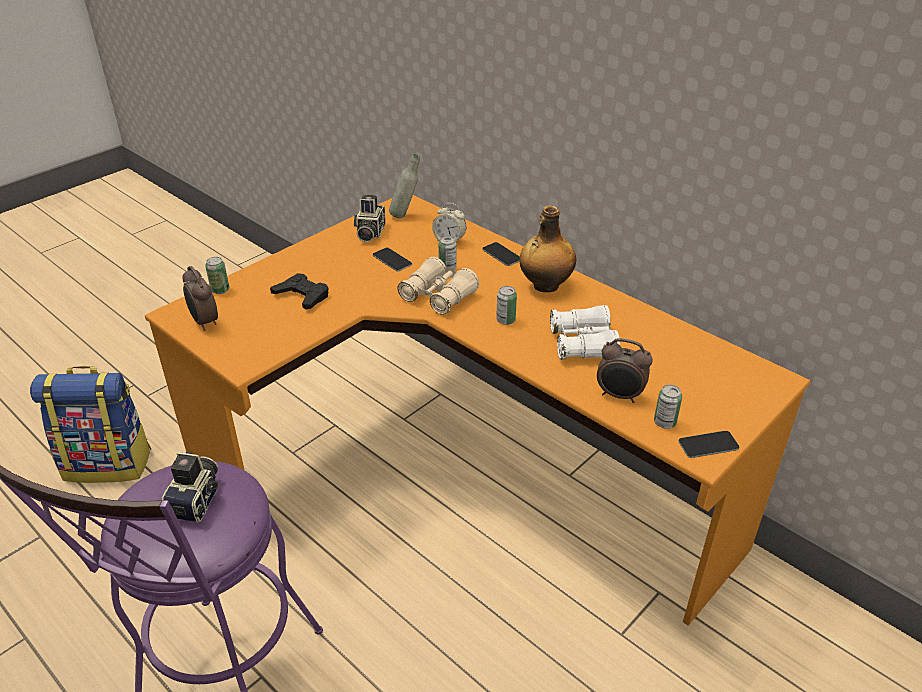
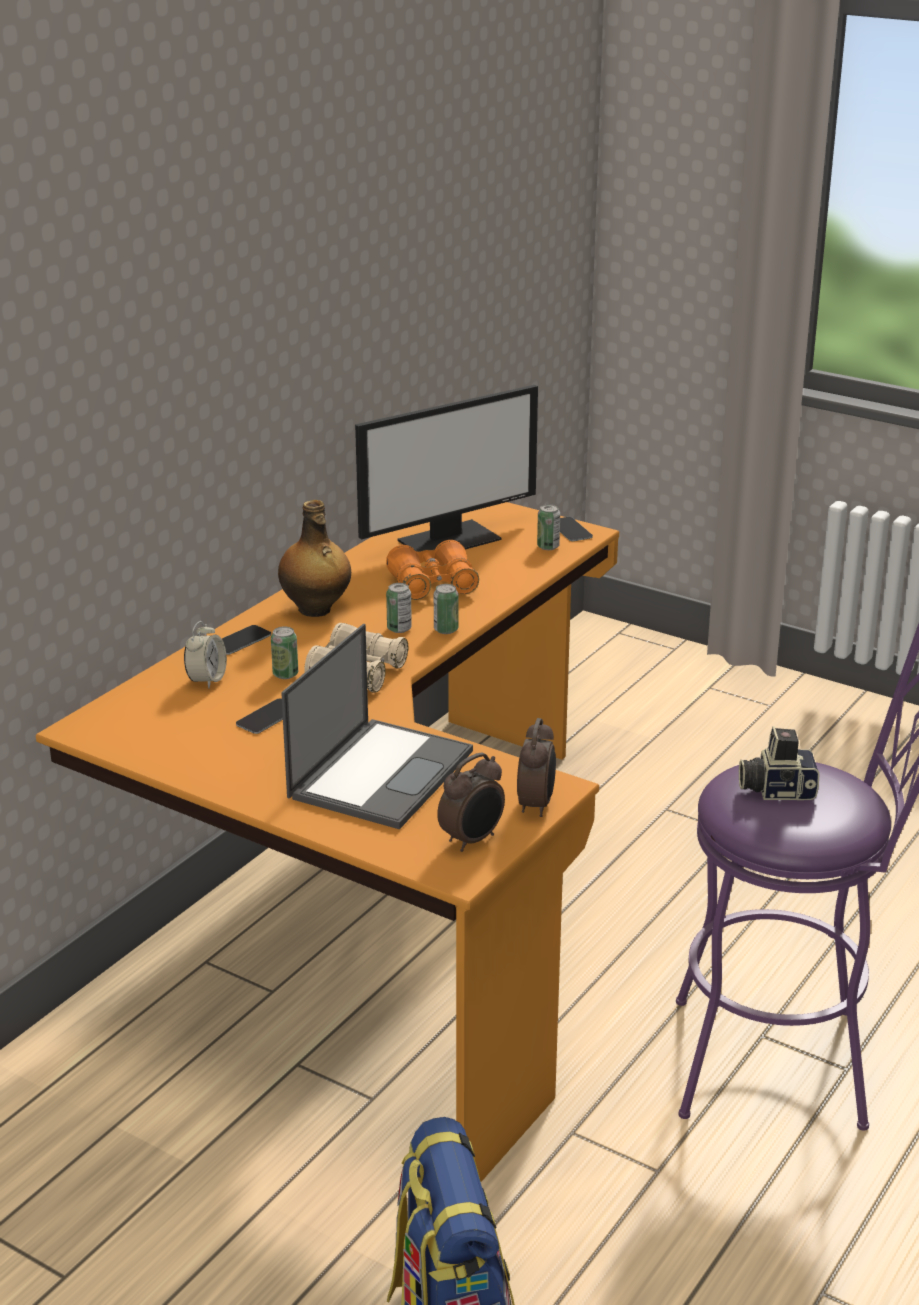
camera: 100 degrees left, 10 degrees down
(220, 290) = (383, 846): can -> can (446, 630)
(302, 296) = (381, 773): black game controller -> laptop
(369, 233) = (187, 746): camera -> none
(405, 215) = (127, 722): grey bottle -> none
(583, 344) = (433, 585): white binoculars -> orange binoculars
(619, 396) = (516, 566): alarm clock -> alarm clock (536, 805)
(680, 363) = (449, 539): none -> monitor

